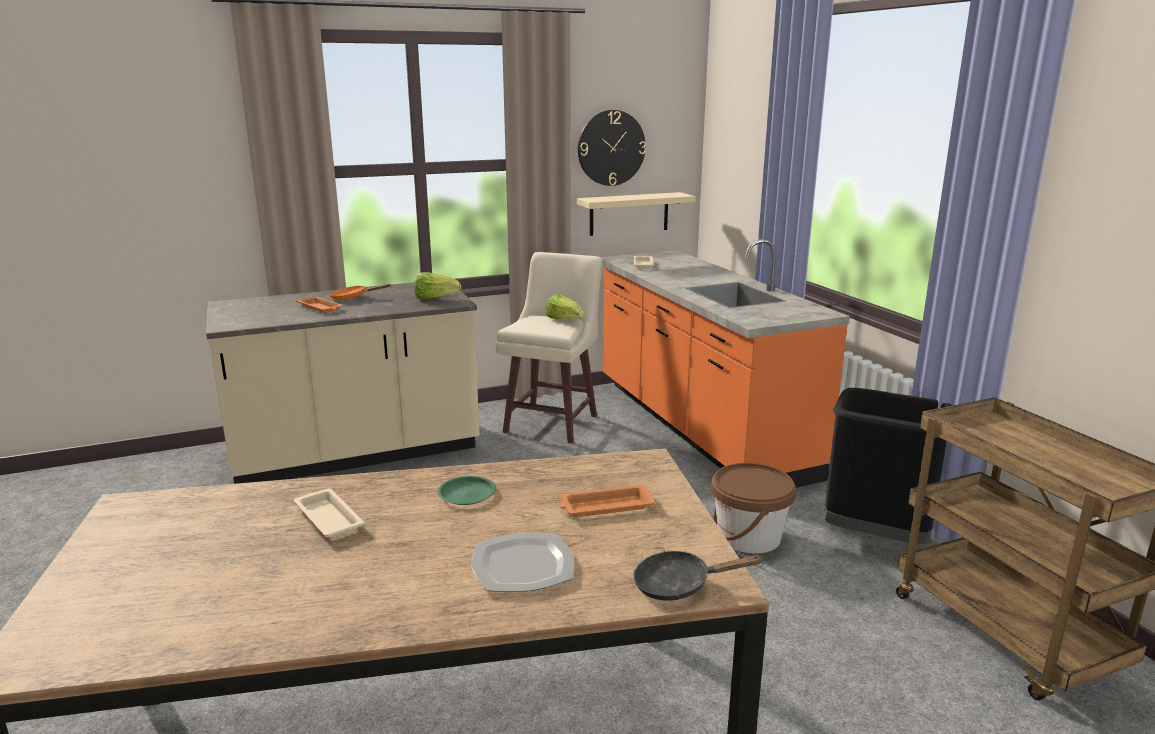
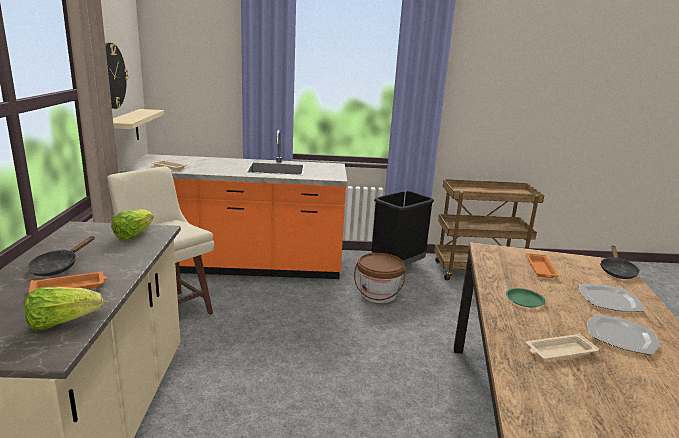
camera: 70 degrees left, 0 degrees up
(352, 298) = (58, 267): orange frying pan -> black frying pan
(393, 566) = (620, 336): none -> plate
(564, 320) = (171, 223): lettuce -> lettuce (62, 322)

